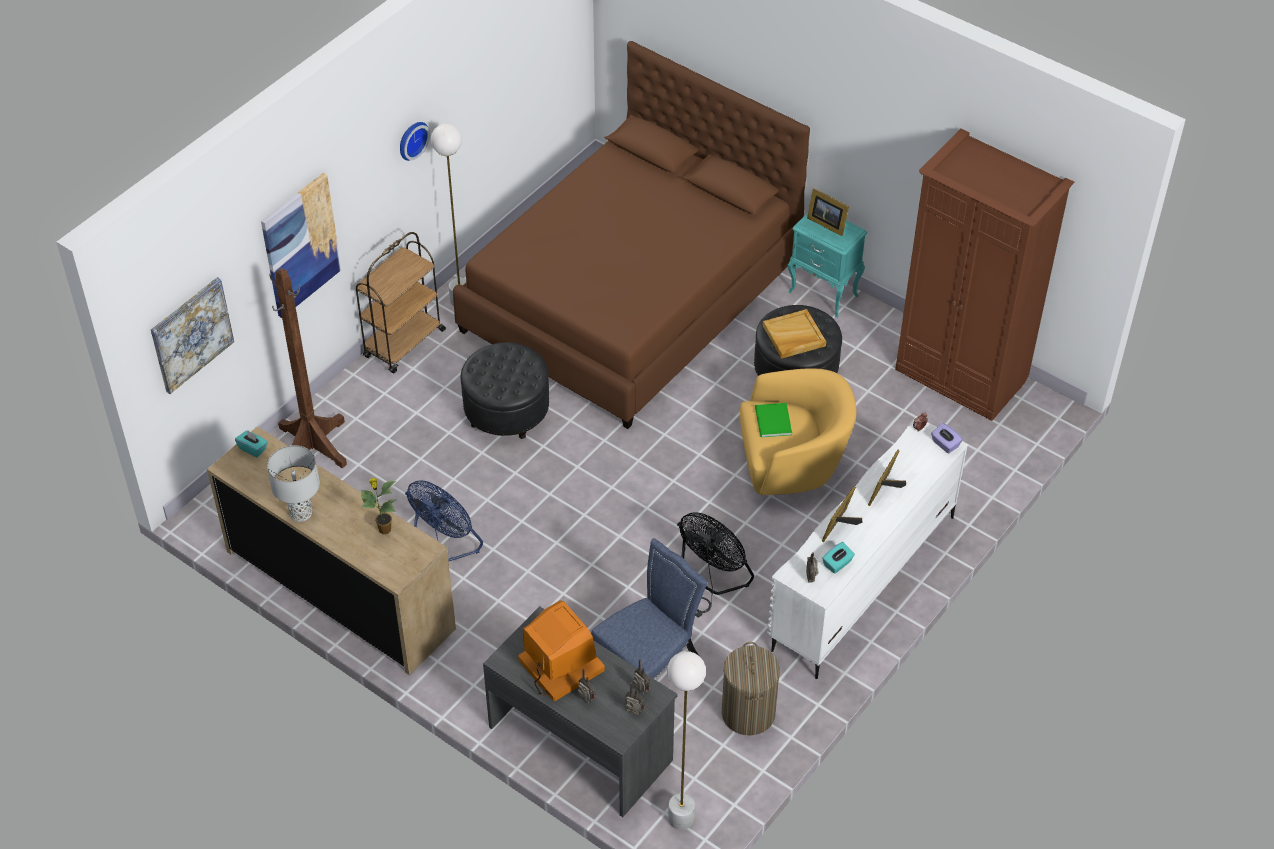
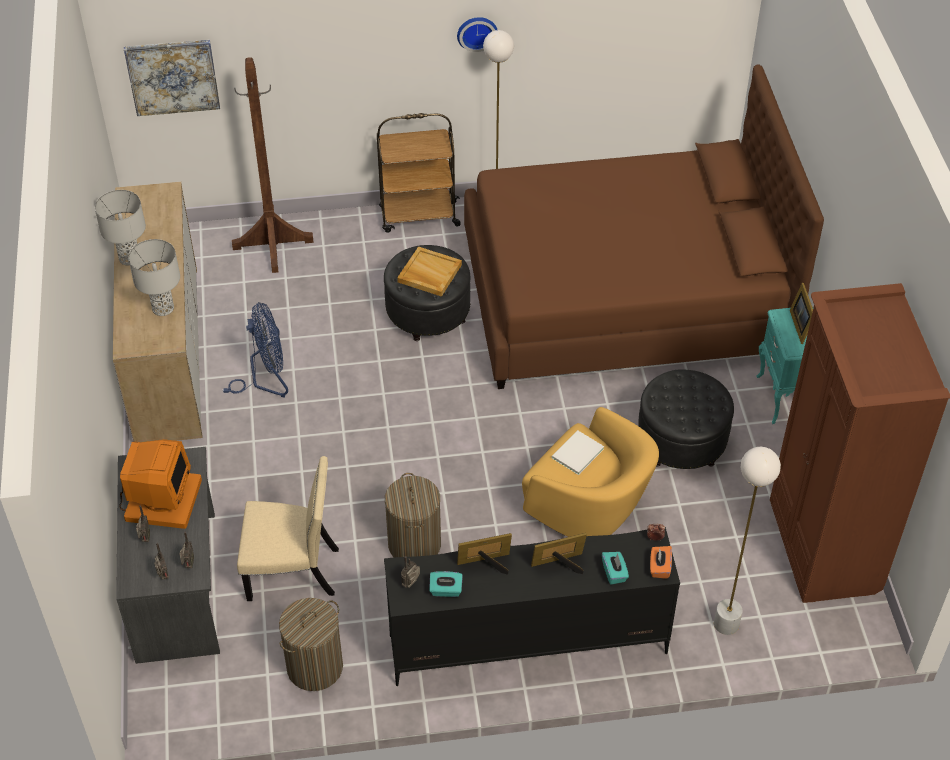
camera: 45 degrees right, 0 degrees up
(253, 449) = (158, 194): turquoise tissue box -> turquoise tissue box (614, 573)
(300, 245) = (317, 62): picture -> none
(384, 529) = (163, 308): potted plant -> white table lamp
(648, 666) = (291, 571): blue chair -> beige chair
(681, 818) = (171, 701): white floor lamp -> white floor lamp (726, 624)
(708, 579) = (414, 544): black fan -> laundry basket
(772, 422) = (575, 453): green book -> white book
(793, 336) = (679, 401): beige tray -> beige tray (429, 273)
(862, 582) = (527, 642): white dresser -> black dresser
(945, 444) = (659, 568): purple tissue box -> orange tissue box

